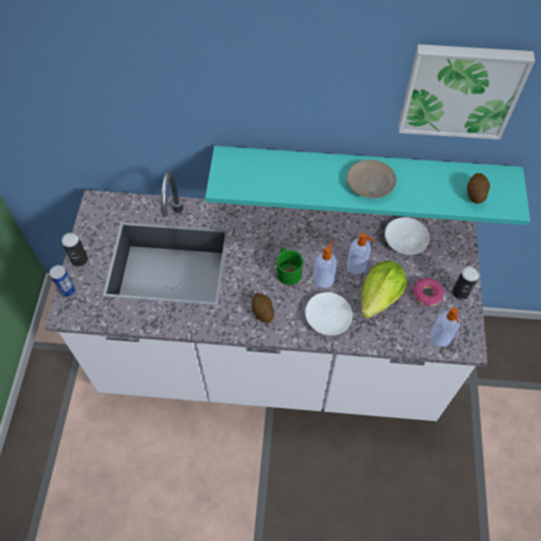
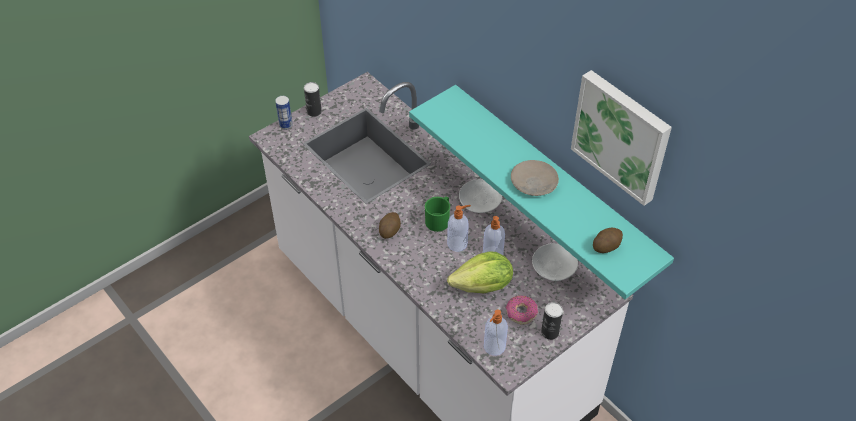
camera: 45 degrees right, 10 degrees down
(328, 316) = (430, 268): white plate -> white plate (480, 199)

